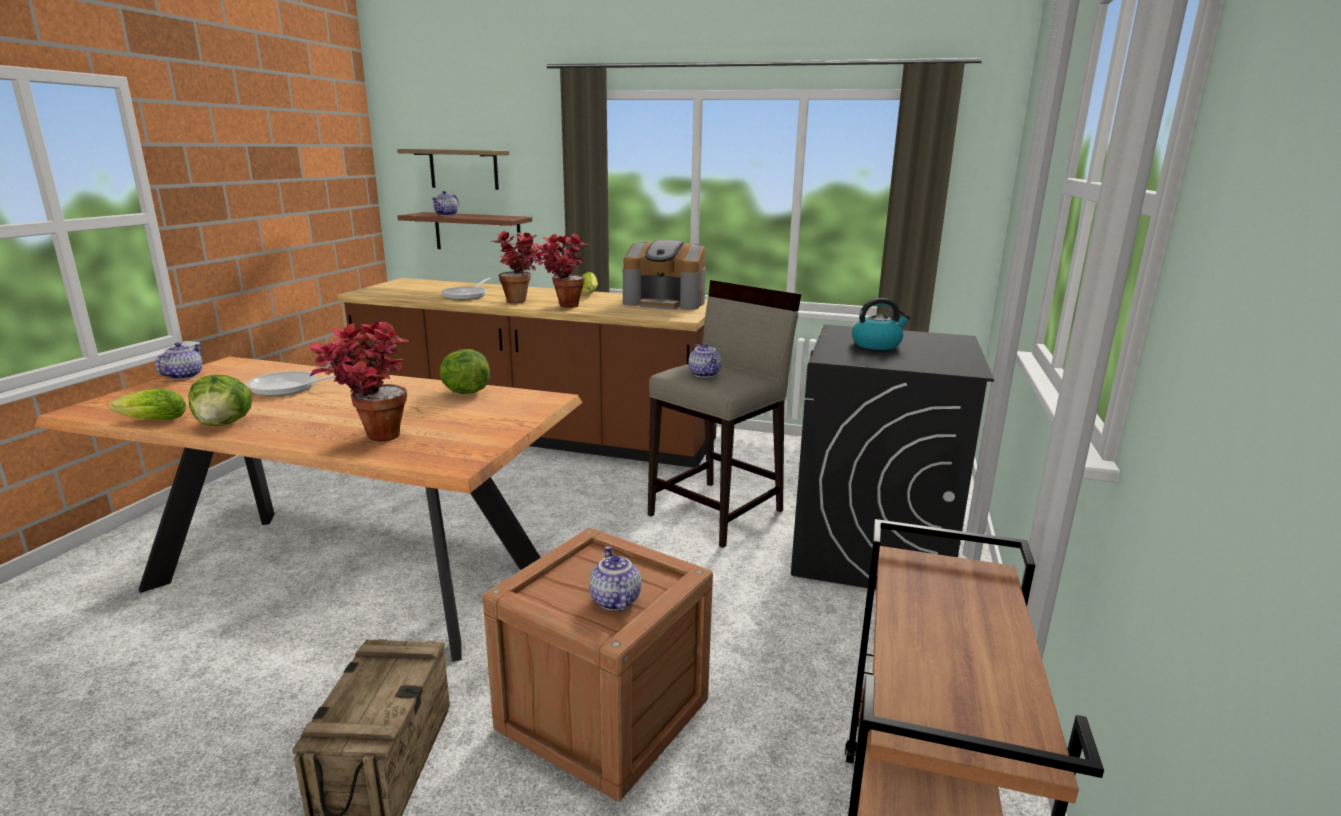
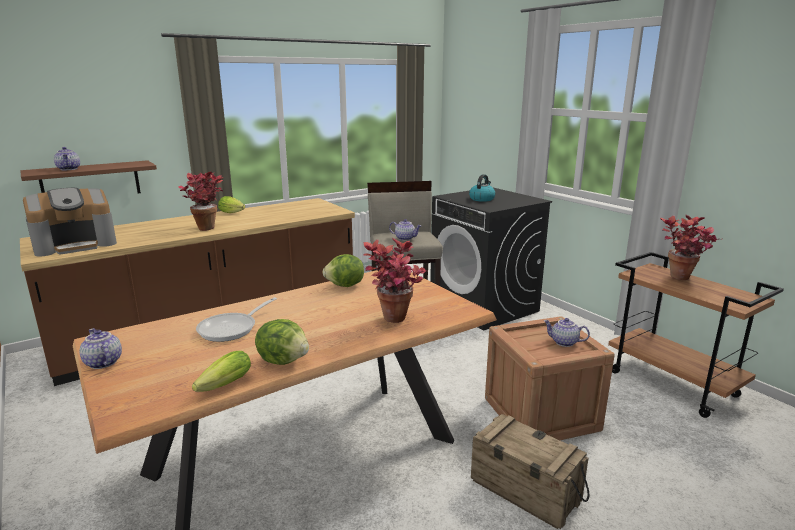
camera: 50 degrees left, 0 degrees up
(463, 169) = (68, 125): shelf -> none
(467, 295) = (150, 234): frying pan -> none
(562, 307) = (250, 223): potted plant -> potted plant (682, 280)
(665, 302) = (297, 206): coffee machine -> coffee machine (76, 244)

